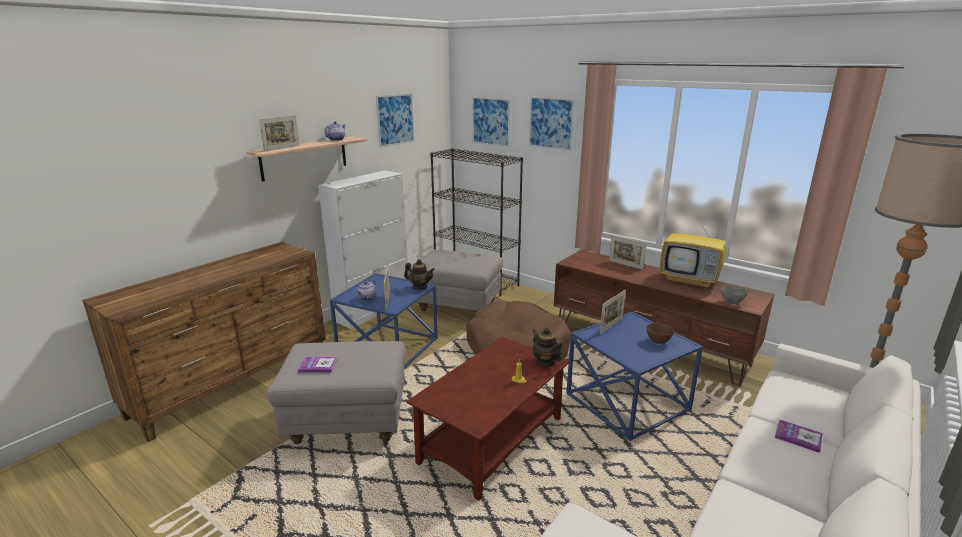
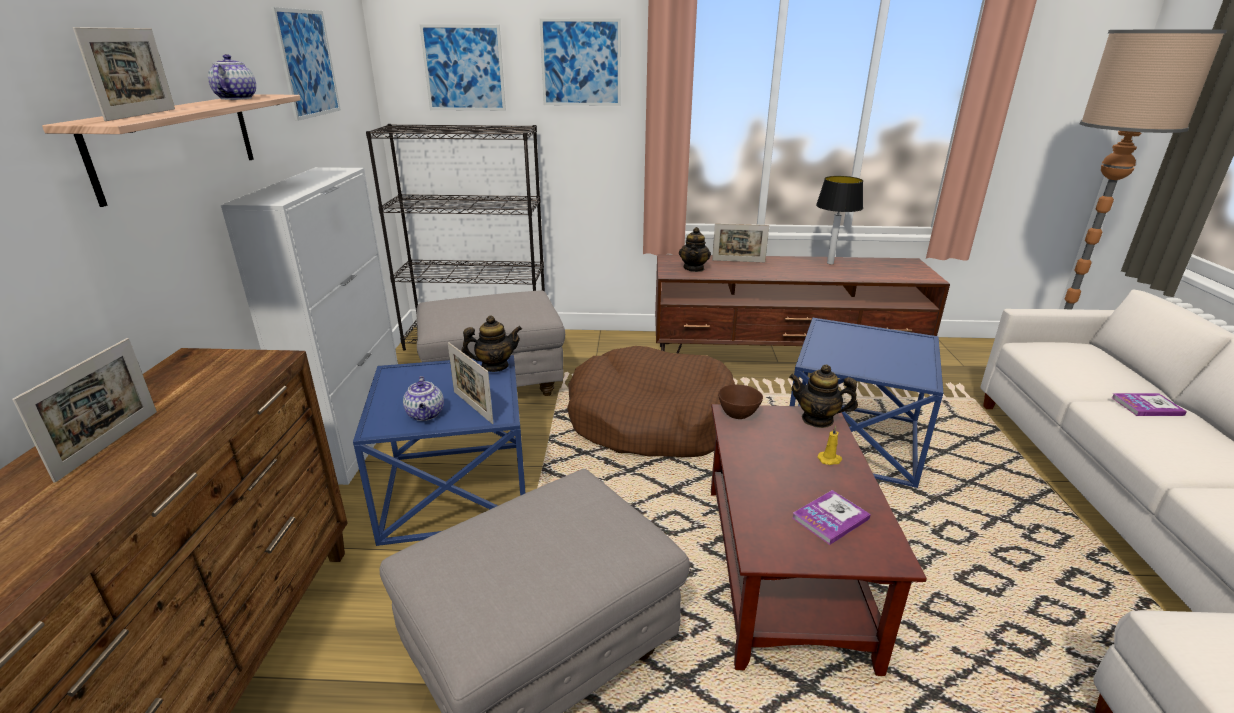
camera: 35 degrees left, 5 degrees up
(318, 365) = (512, 583): book -> book (830, 518)
(588, 263) = (694, 268): none -> teapot
(611, 326) = (823, 342): picture frame -> picture frame (109, 444)
(658, 341) = (894, 345): brown bowl -> brown bowl (738, 415)
(690, 280) = (830, 263): television -> table lamp
(731, 302) = (905, 277): grey bowl -> none

